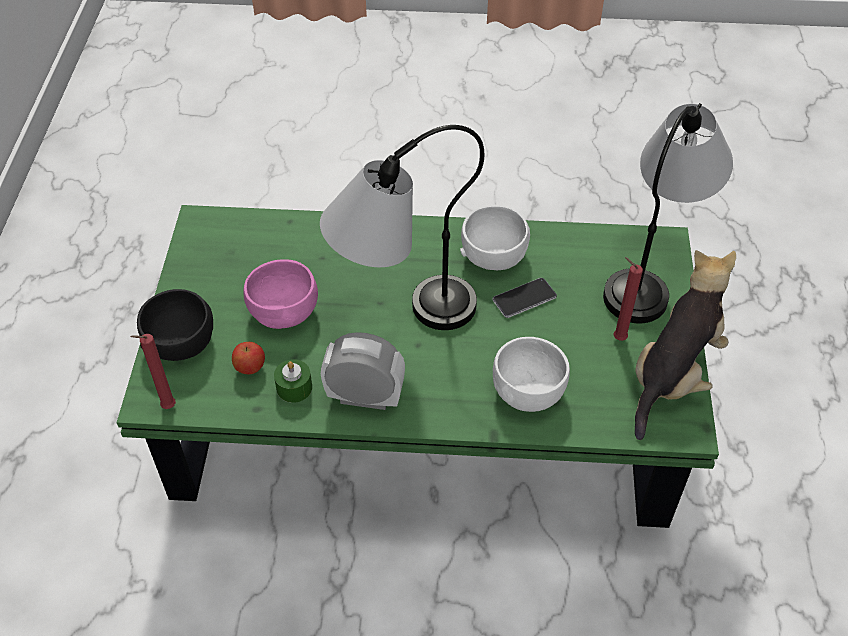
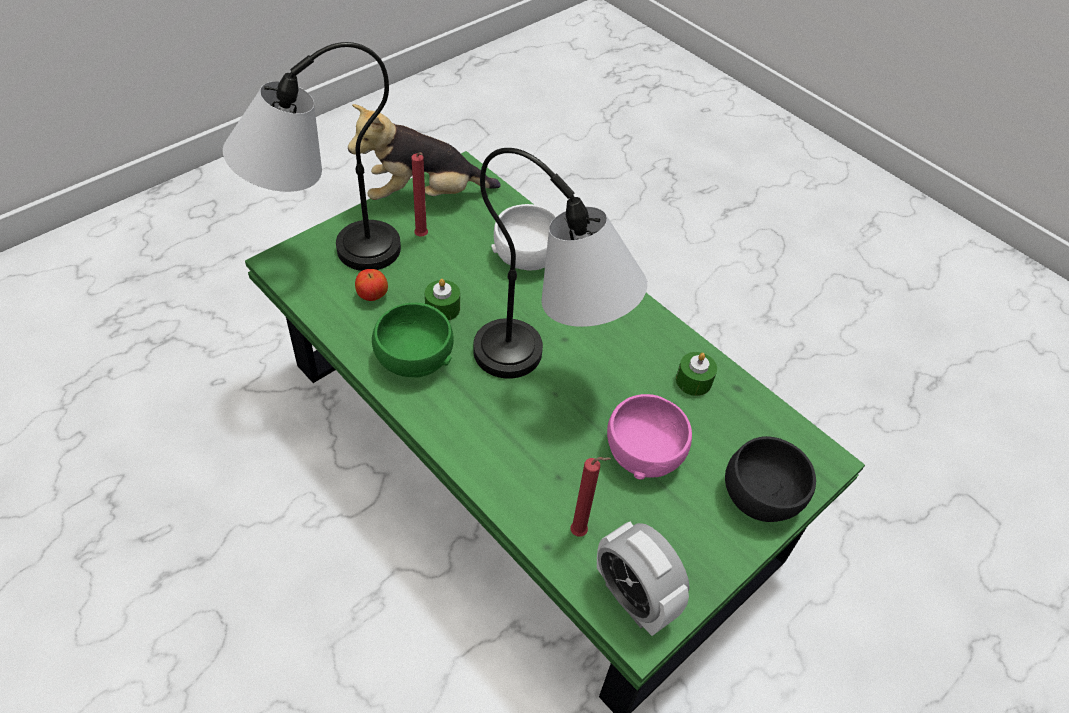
camera: 140 degrees left, 0 degrees up
(166, 407) = (813, 444): red candle -> red candle (581, 533)
(250, 368) = (716, 423): apple -> apple (372, 296)
(365, 397) = (646, 334): alarm clock -> alarm clock (633, 598)
(493, 254) = (413, 358): white bowl -> green bowl
(524, 299) = (442, 308): phone -> green candle

